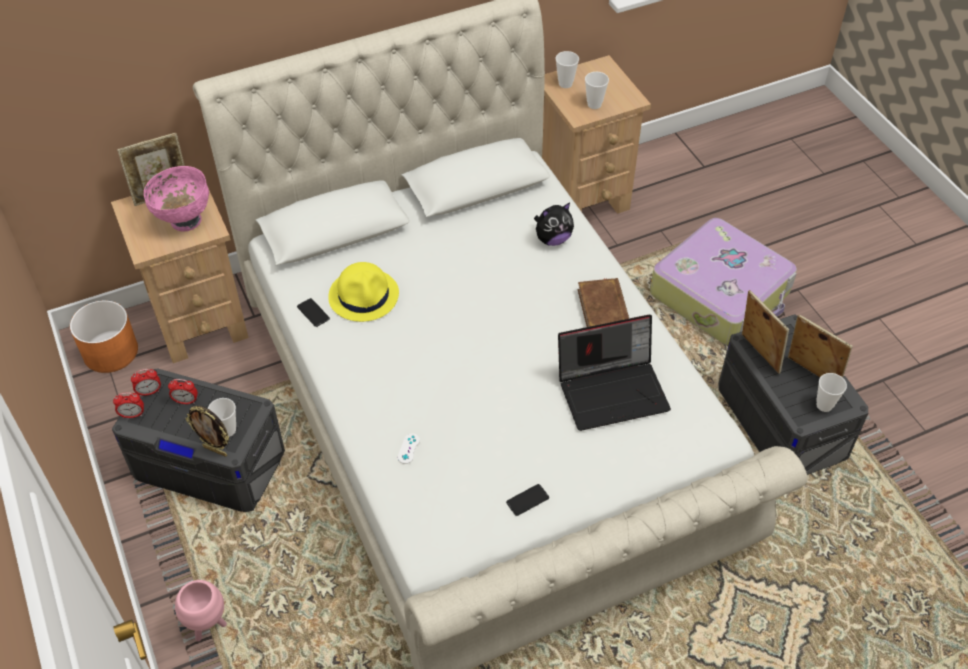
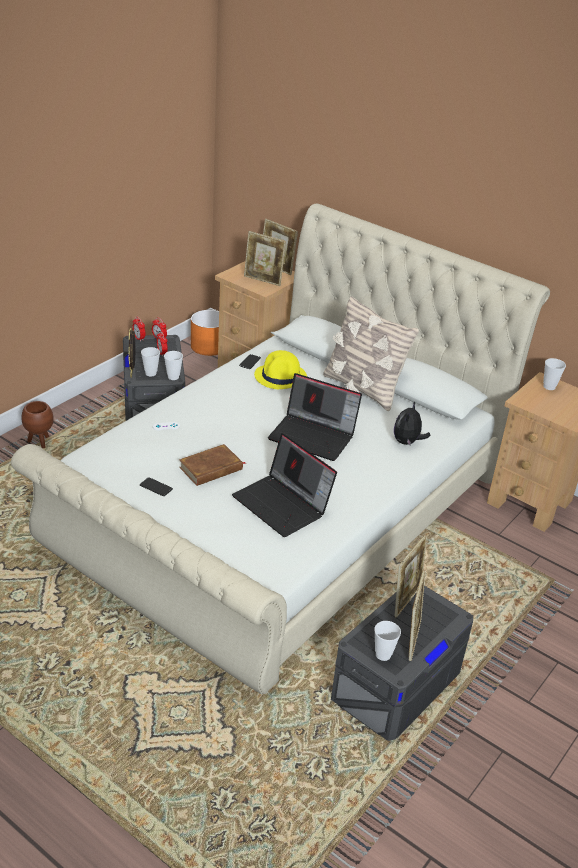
camera: 60 degrees right, 15 degrees down
(185, 220) = (263, 280): pink bowl -> picture frame
(207, 626) = (39, 442): pink planter -> brown planter
(433, 232) = (362, 389): none -> beige pillow
(503, 313) = (314, 436): none -> laptop
(552, 239) = (407, 442): plush toy -> plush toy turned 75 degrees clockwise
(594, 104) = (542, 405): cup -> cup (173, 377)
(604, 310) = (358, 482): brown book -> brown book (211, 468)
(721, 294) = (504, 610): suitcase -> none

